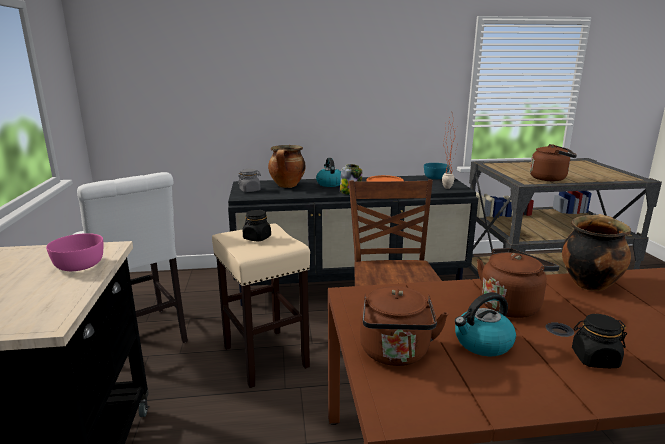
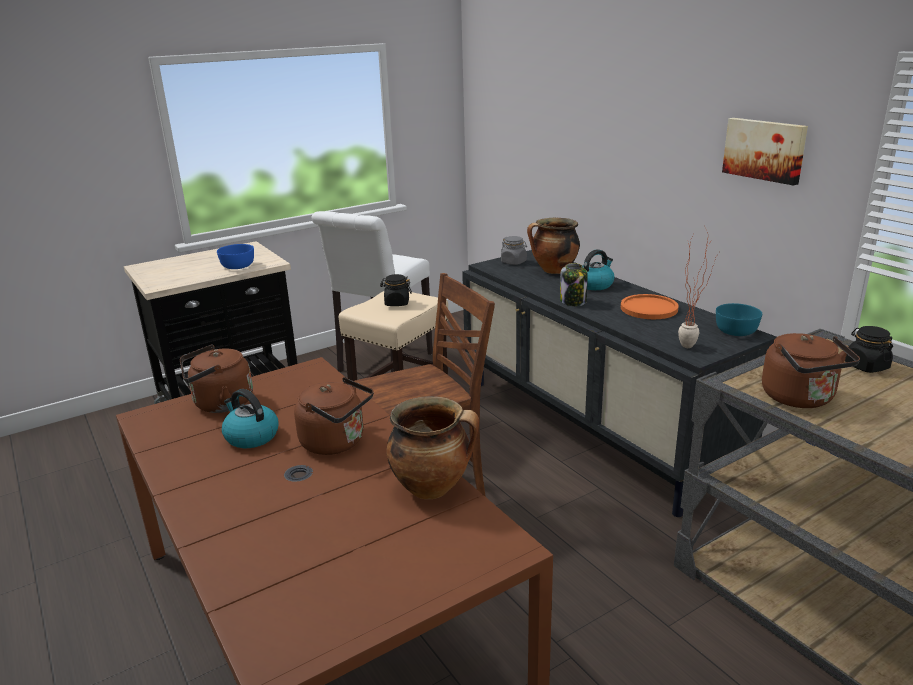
camera: 65 degrees right, 5 degrees up
(79, 265) = (238, 266): pink bowl -> blue bowl
(410, 74) = (765, 150): none -> picture
(594, 359) = (245, 493): black jar -> black jar (866, 366)

